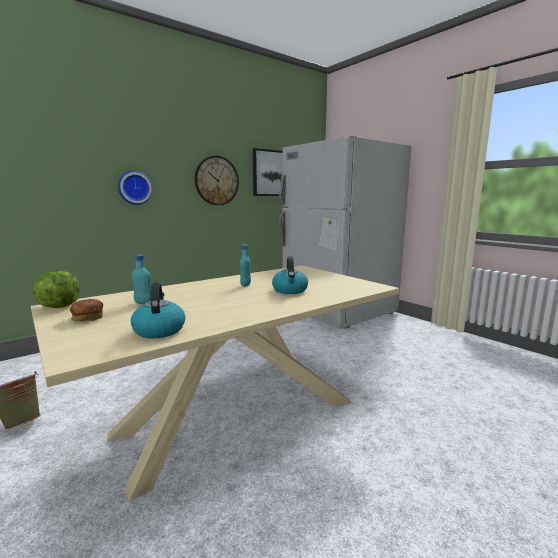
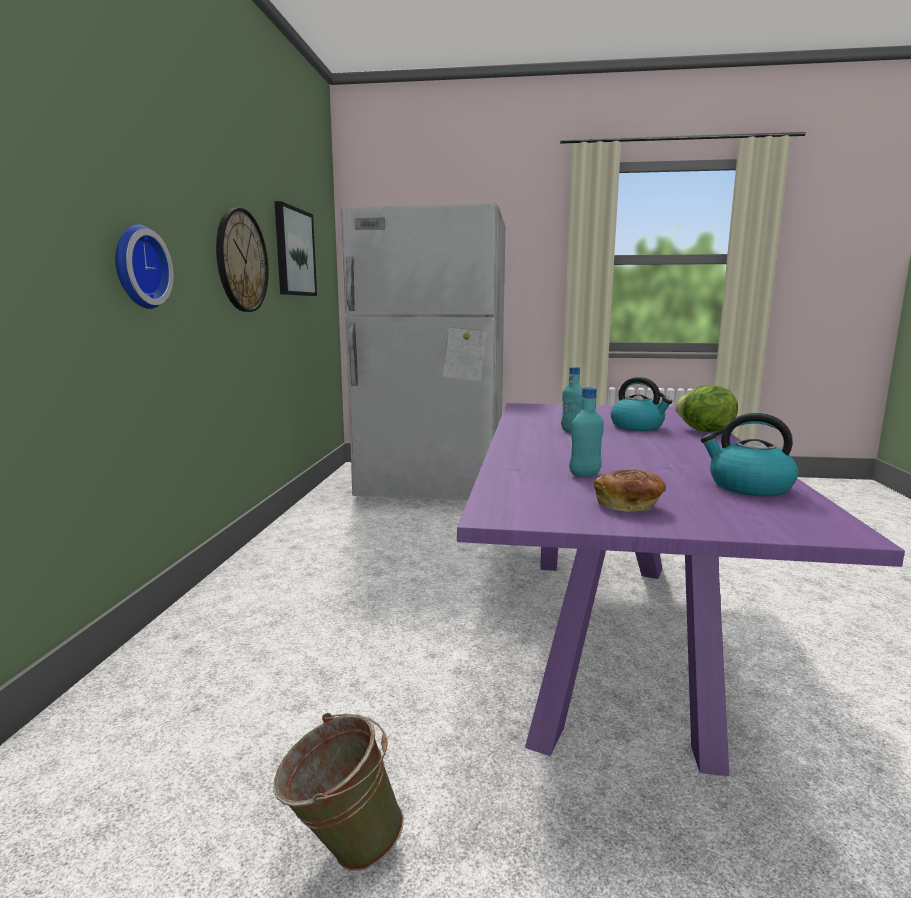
camera: 45 degrees left, 0 degrees up
(60, 306) = (512, 511): lettuce -> lettuce (704, 431)
(235, 417) = (609, 637): beige dining table -> purple dining table

